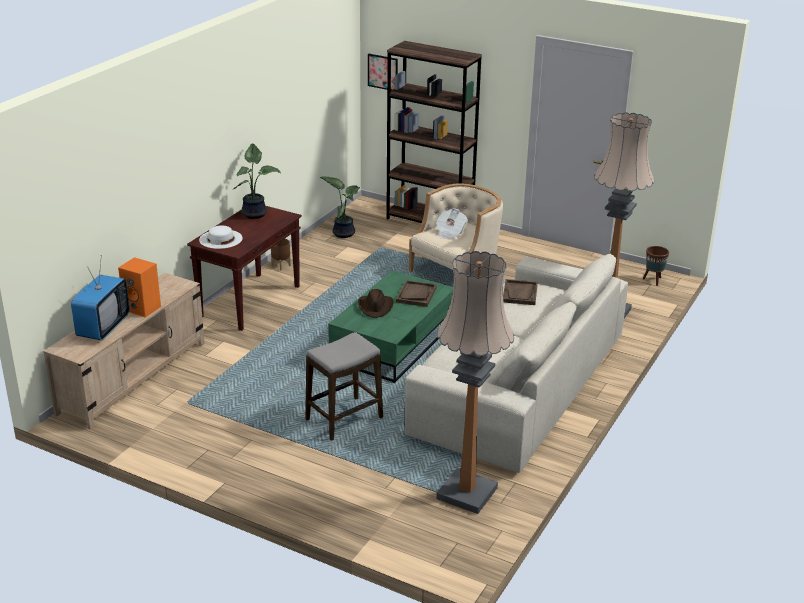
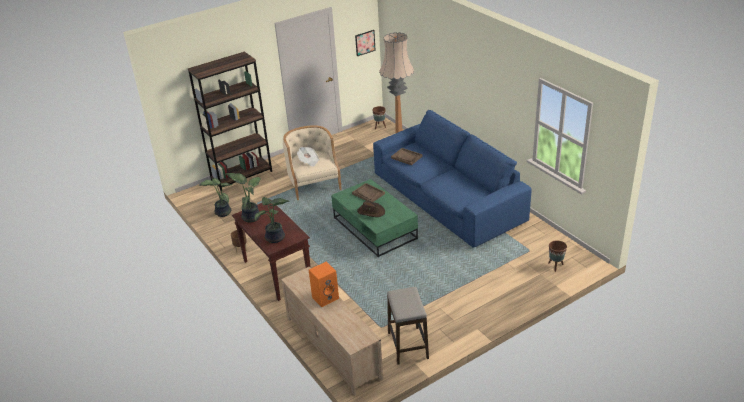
camera: 60 degrees left, 5 degrees up
(103, 327) = (338, 320): television -> none
(220, 239) = (275, 238): white hat -> potted plant
(344, 419) = (440, 267): stool -> stool (407, 346)
(382, 72) = (174, 98): picture -> picture (365, 42)
(420, 529) = (555, 266): none -> brown planter
(467, 493) = (533, 242): floor lamp -> none
(518, 383) = (446, 198): beige sofa -> blue sofa

